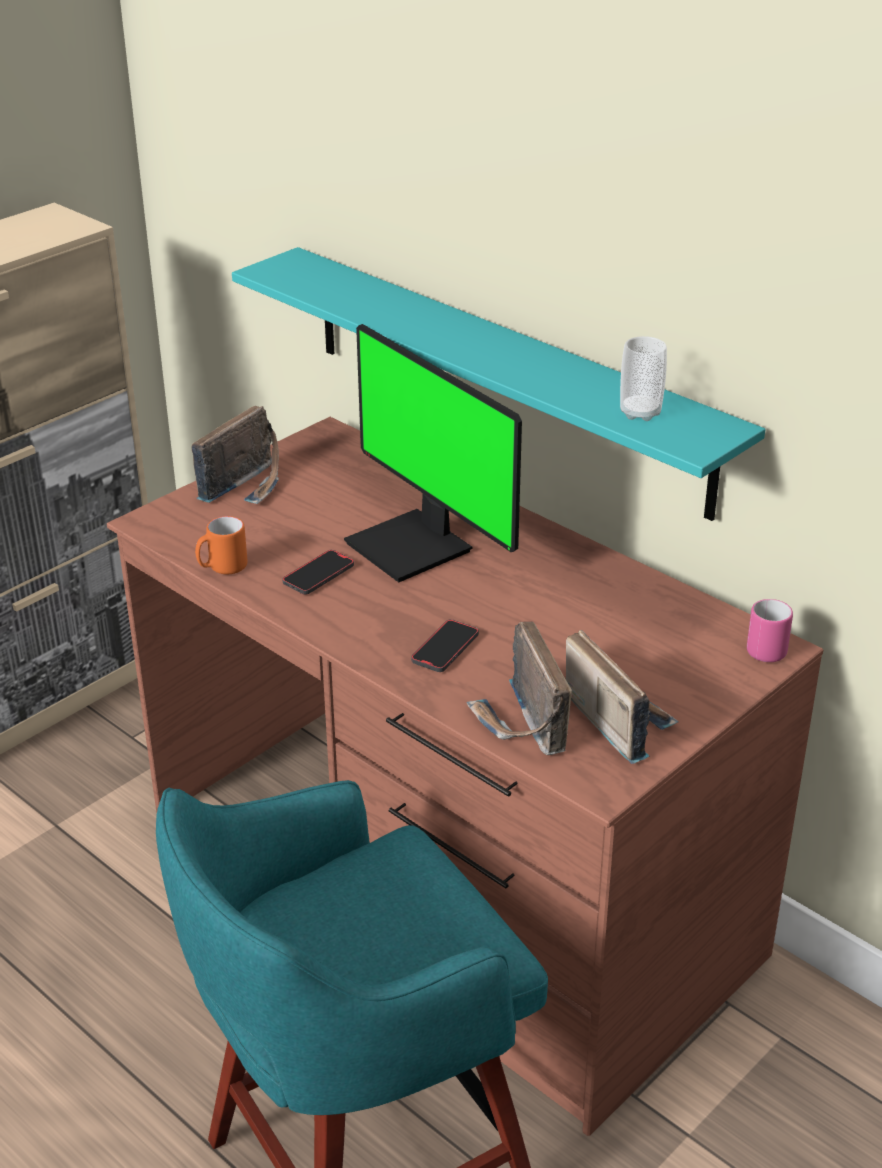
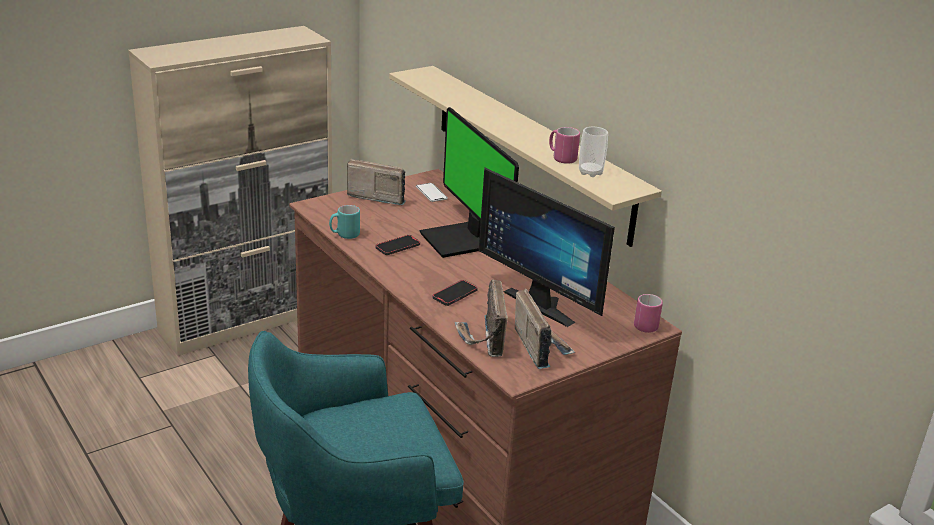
camera: 10 degrees right, 5 degrees down
(222, 568) = (344, 235): orange mug -> turquoise mug
(249, 484) = (377, 196): radio -> radio turned 120 degrees counterclockwise
(336, 464) = (431, 193): none -> phone
(504, 378) = (530, 151): turquoise shelf -> beige shelf
(582, 393) = (561, 158): none -> pink mug
(594, 638) = (545, 303): none -> monitor

